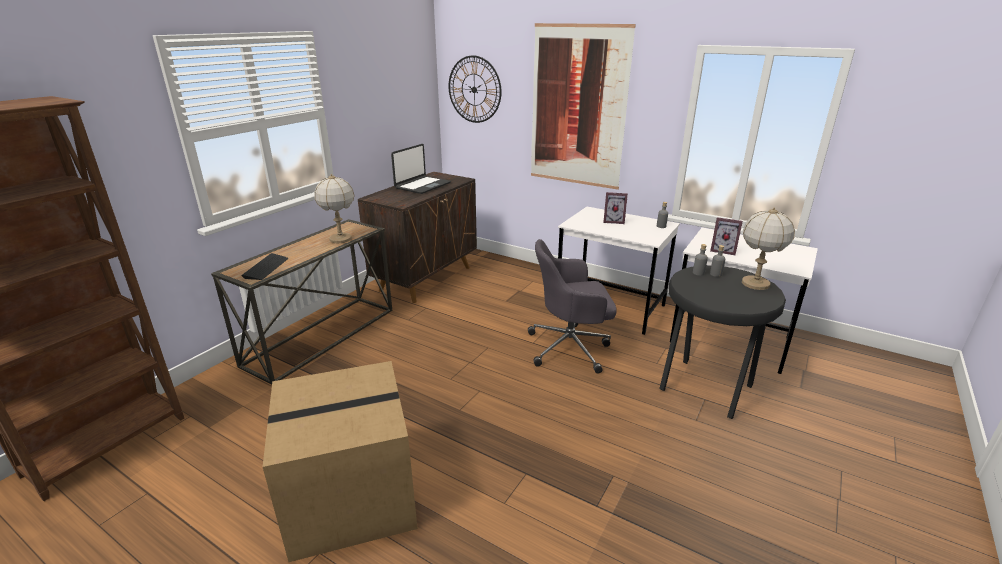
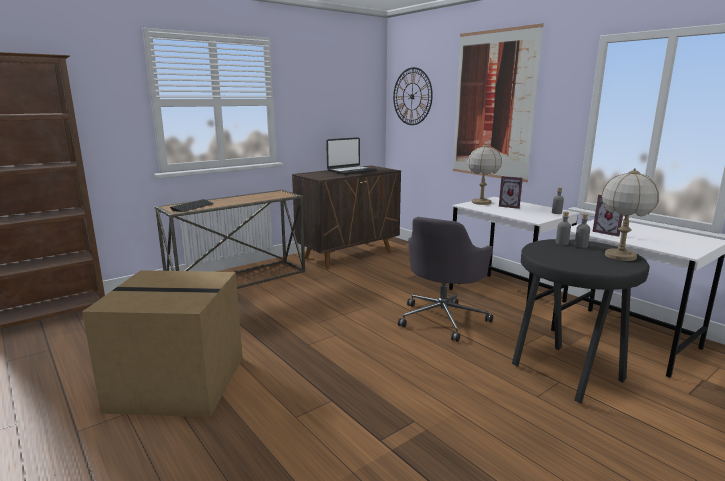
camera: 20 degrees right, 10 degrees down
(340, 239) = (262, 198): table lamp -> table lamp (481, 202)
(570, 347) = (443, 318): grey office chair -> grey office chair turned 75 degrees counterclockwise

